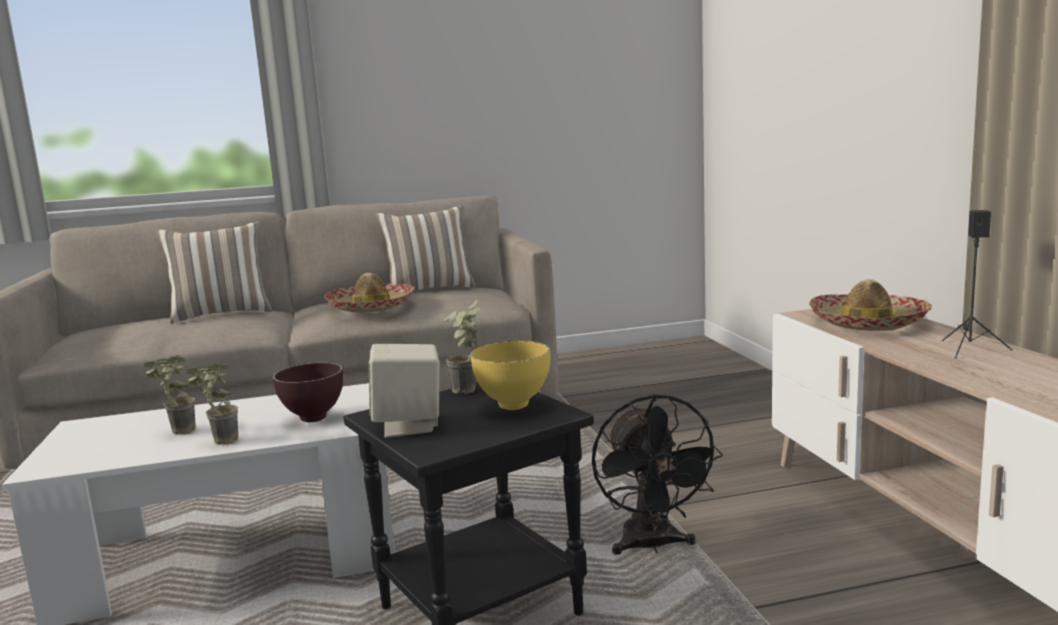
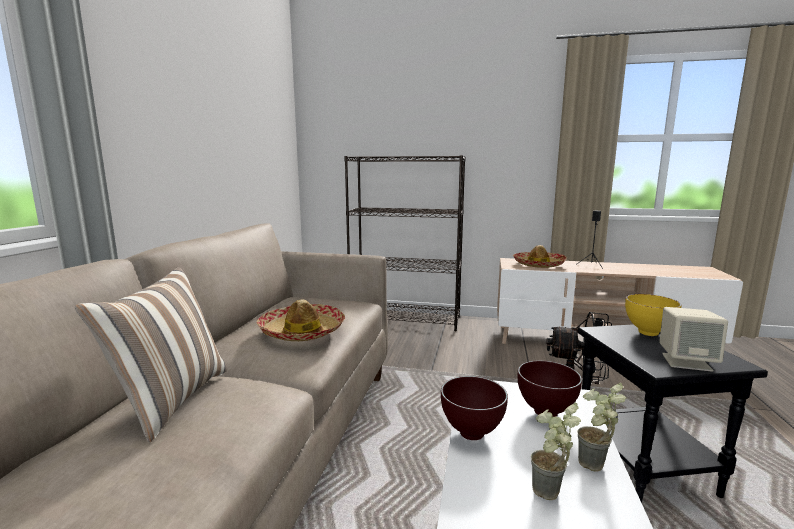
camera: 65 degrees left, 0 degrees up
(262, 401) = (472, 433): none -> brown bowl
(430, 290) = (271, 309): pillow -> none
(468, 392) = (615, 338): potted plant -> none
(759, 389) = (406, 319): none -> black bookcase

